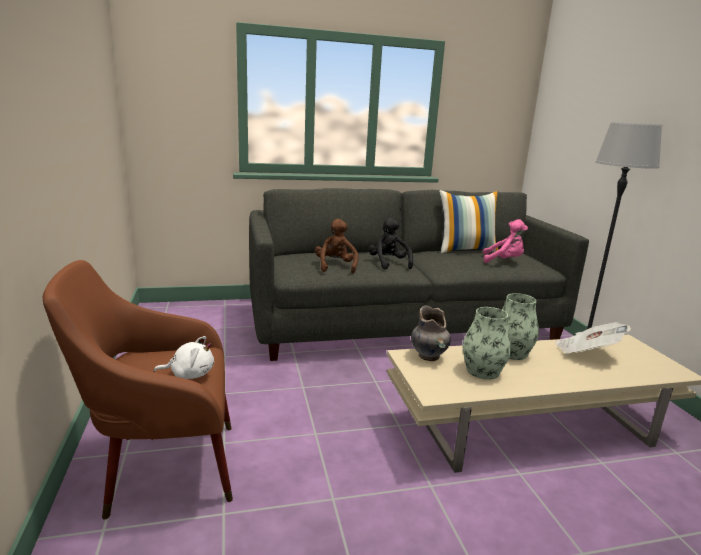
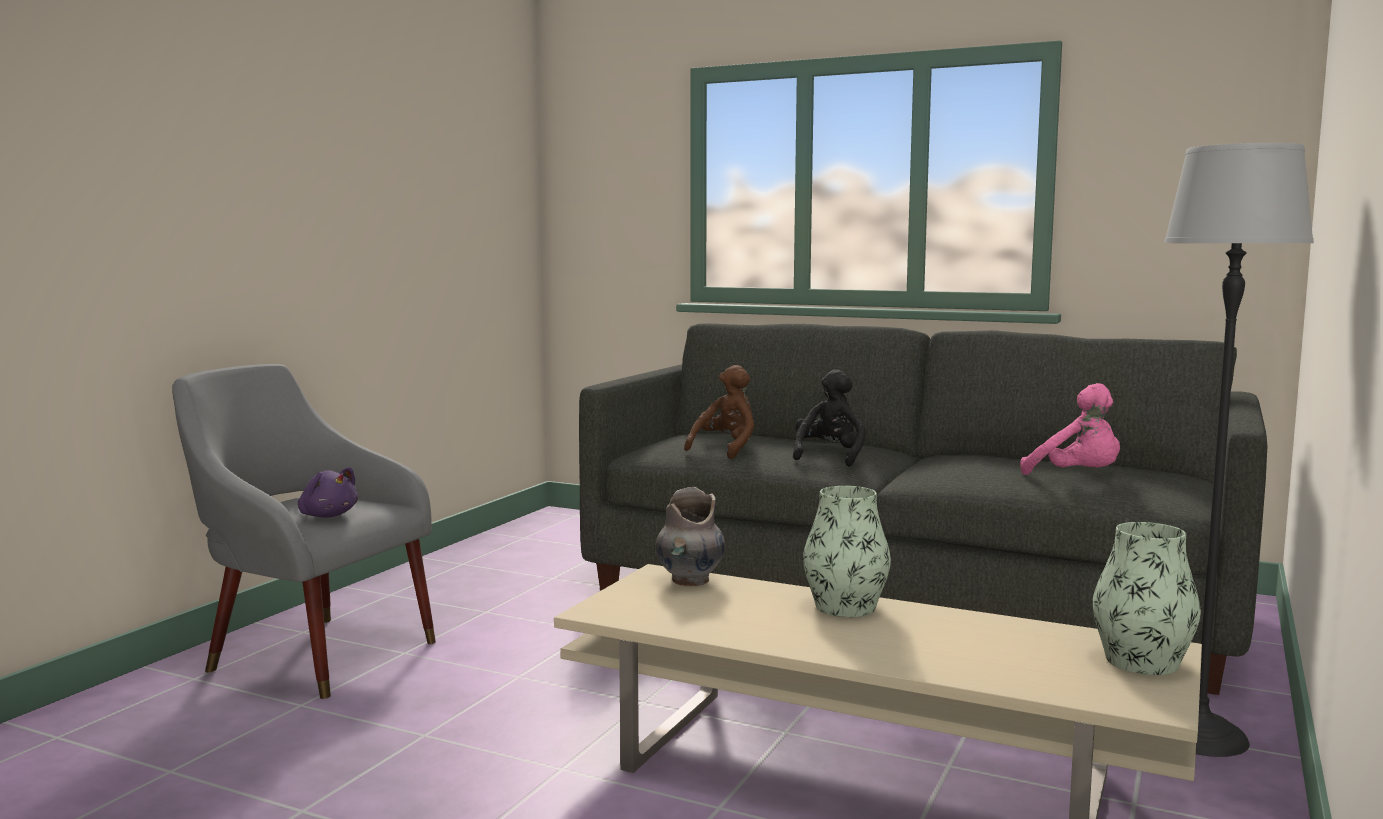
camera: 40 degrees right, 10 degrees down
(162, 467) = (313, 653): brown armchair -> grey armchair
(189, 374) = (327, 515): white plush toy -> purple plush toy
(466, 250) = (1047, 458): pillow -> none
(482, 371) = (733, 611): vase -> vase (1141, 661)
(586, 352) = (1004, 638): newspaper -> none

